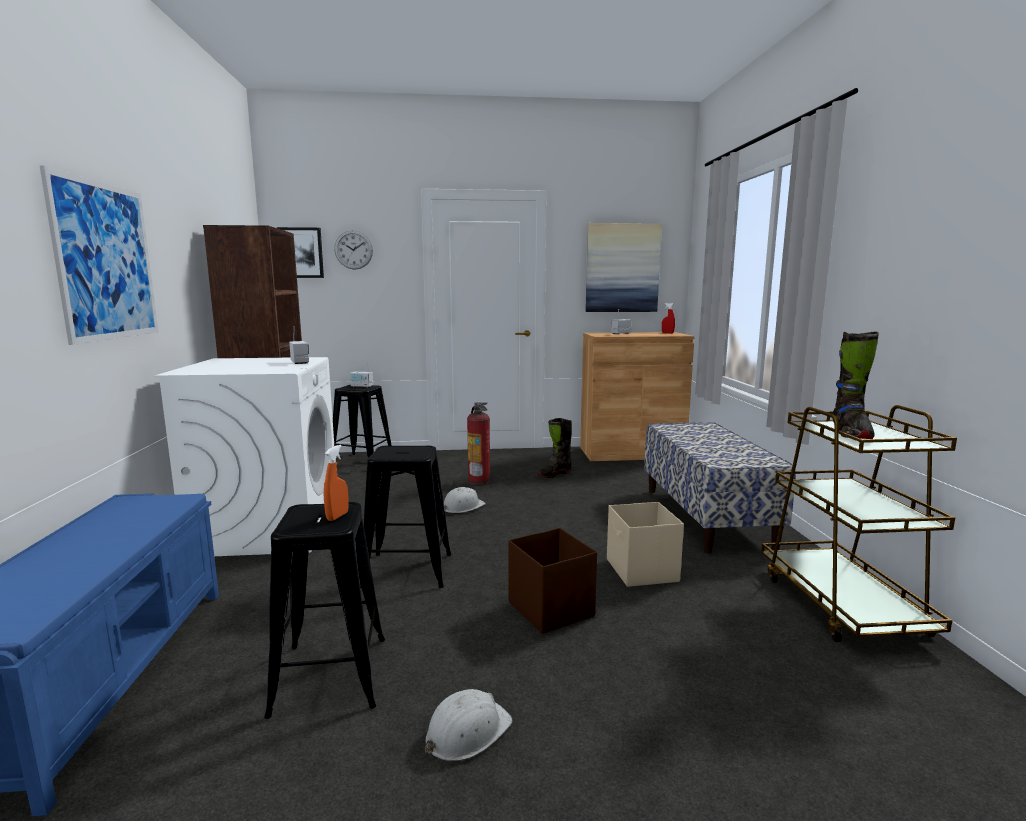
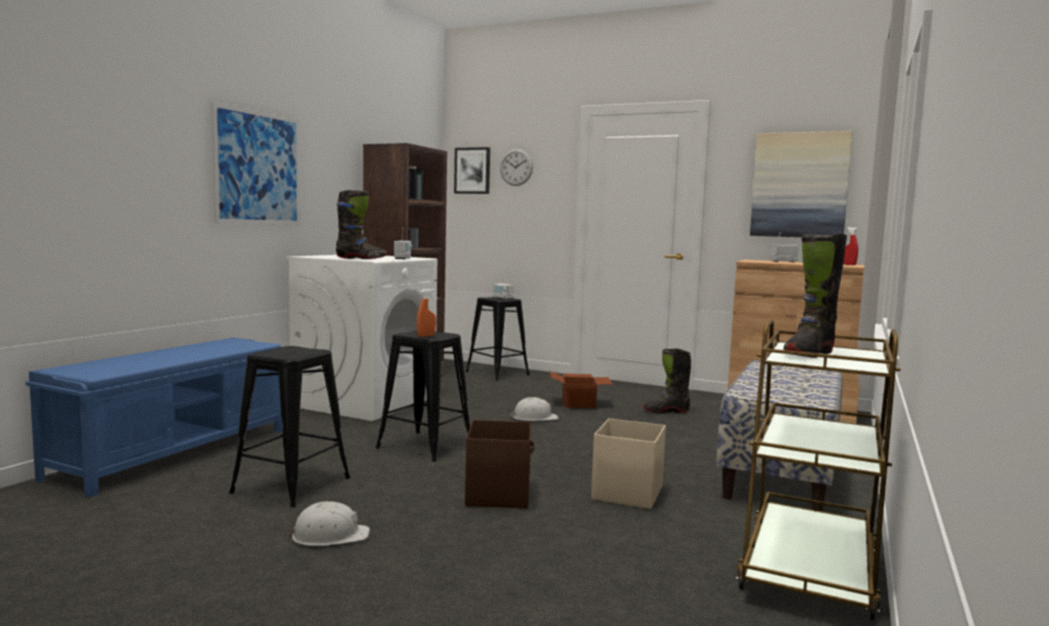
camera: 30 degrees right, 5 degrees down
(260, 368) = (361, 258): none -> black boot
(337, 516) = (301, 353): orange spray bottle -> orange spray bottle (426, 336)
(479, 481) = (580, 404): fire extinguisher -> cardboard box

